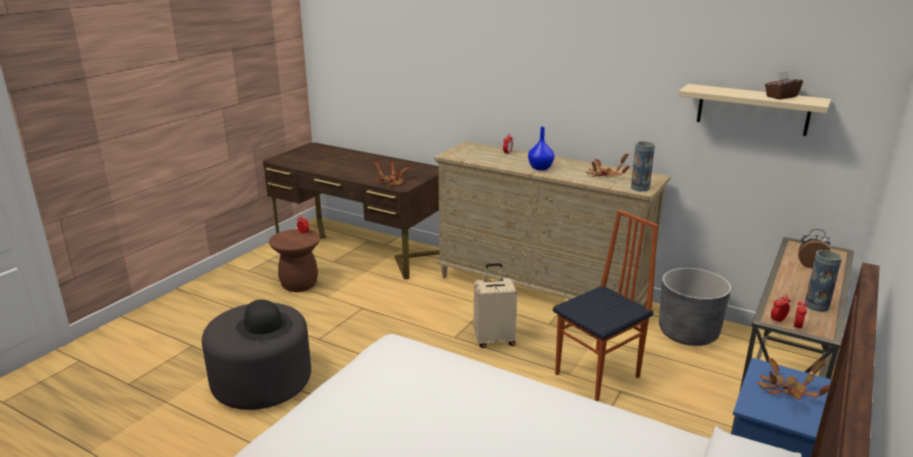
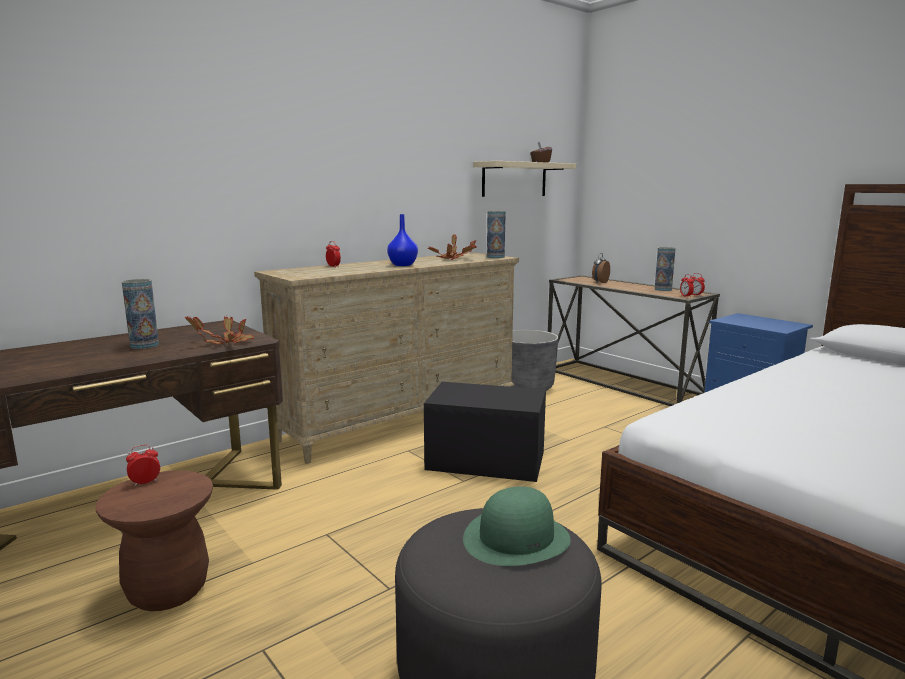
camera: 70 degrees left, 10 degrees down
(264, 326) = (516, 538): black hat -> green hat
(373, 169) = (144, 345): none -> vase
(494, 340) = (485, 460): beige suitcase -> black storage box
(599, 376) = (577, 429): chair -> none
(786, 391) = (754, 321): potted plant -> none

